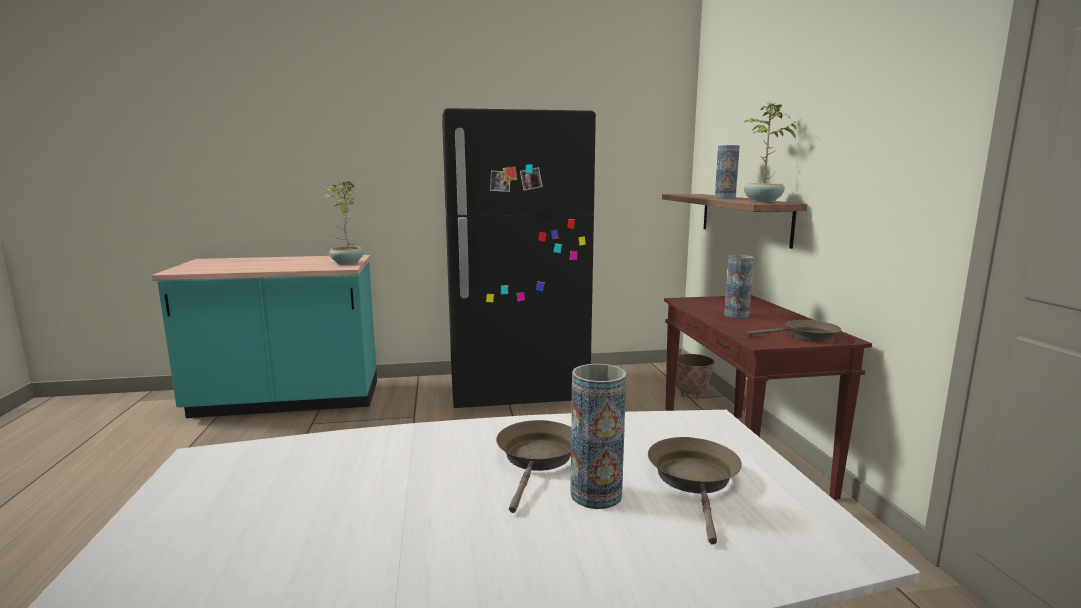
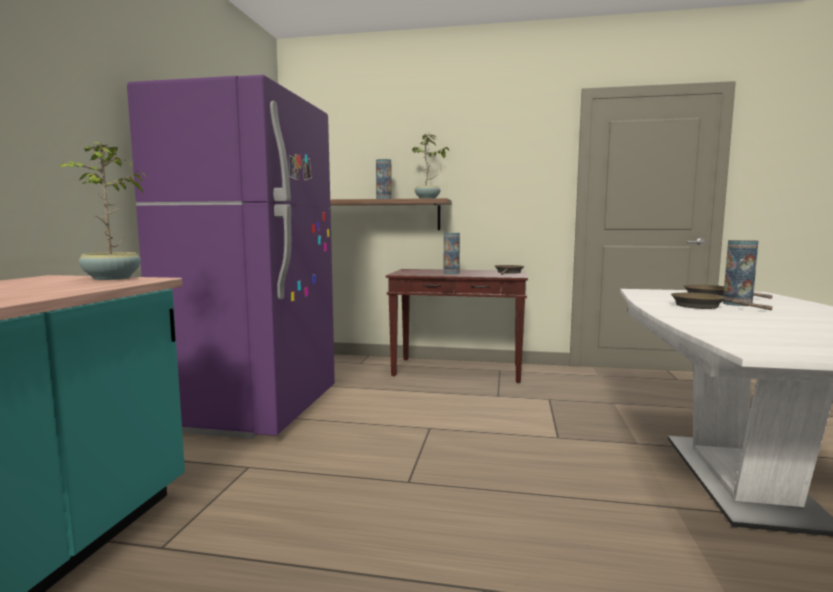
camera: 70 degrees left, 5 degrees down
(516, 390) = (255, 410): black fridge -> purple fridge
(691, 395) = (355, 362): planter -> none

